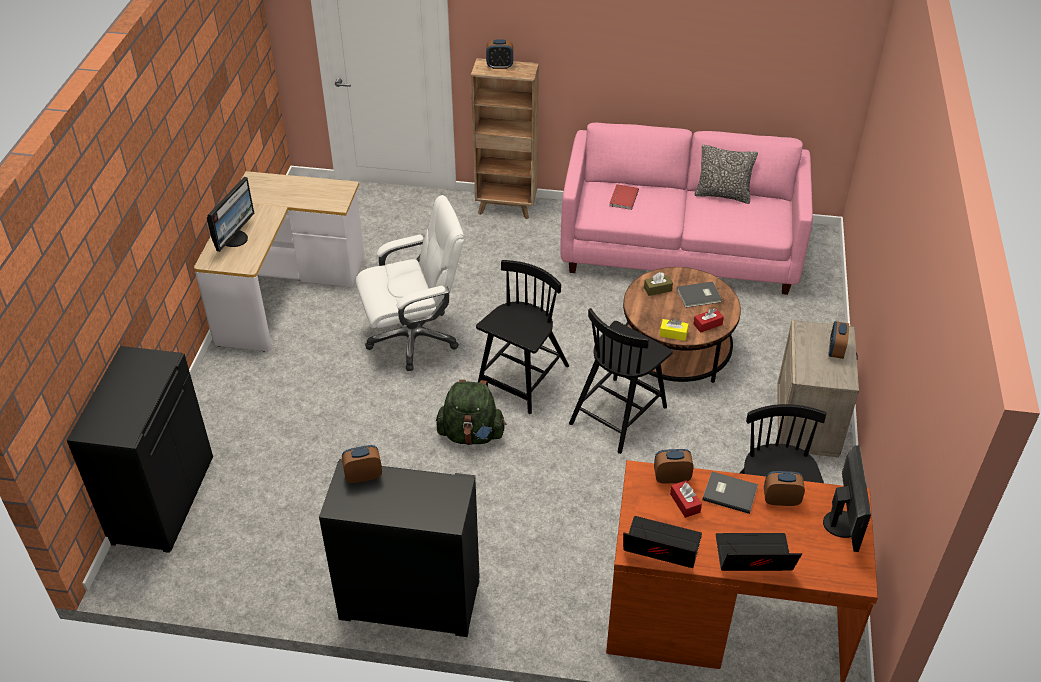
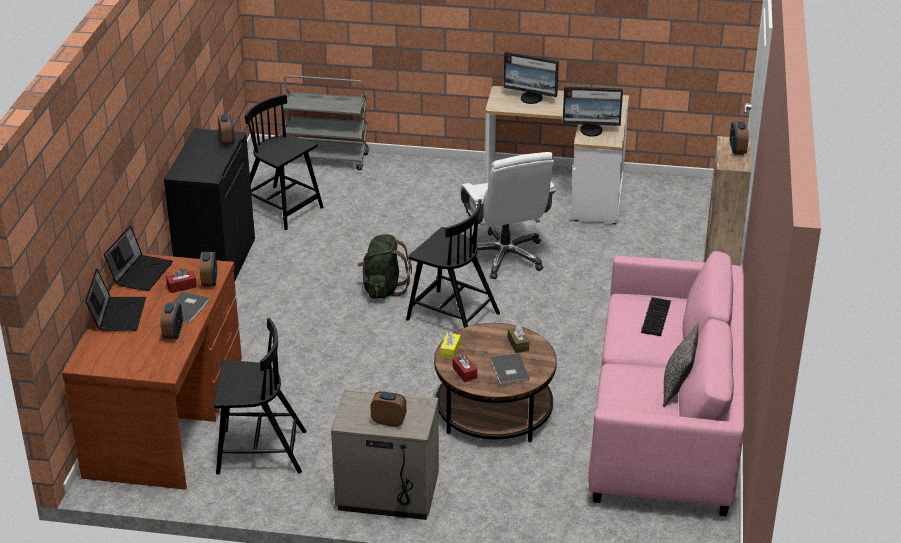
camera: 90 degrees right, 10 degrees down
(161, 499) = (327, 159): black cabinet -> grey cart
(619, 414) = (404, 370): black chair -> black chair (282, 208)
(622, 198) = (655, 316): red book -> keyboard
(843, 524) = (139, 363): monitor -> monitor (591, 130)

